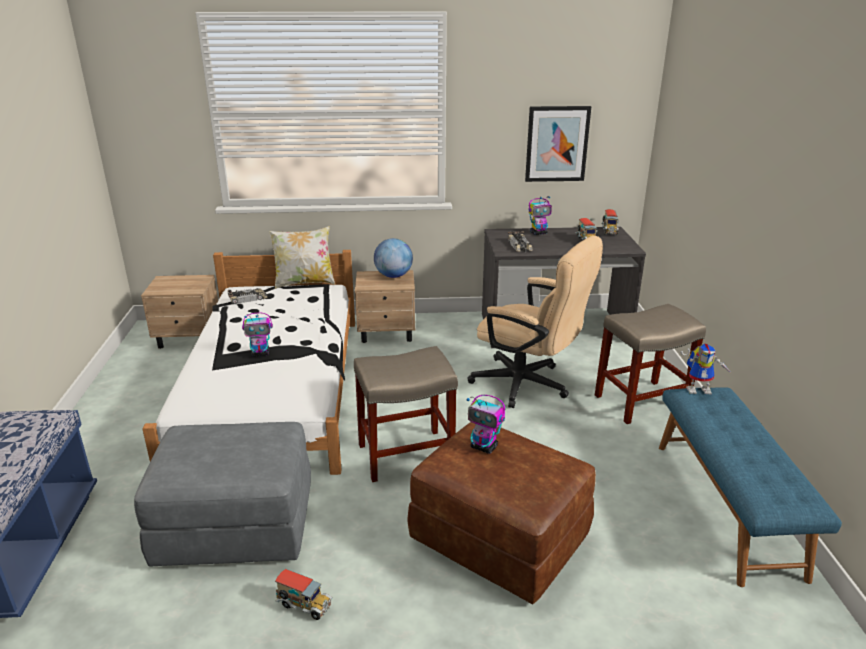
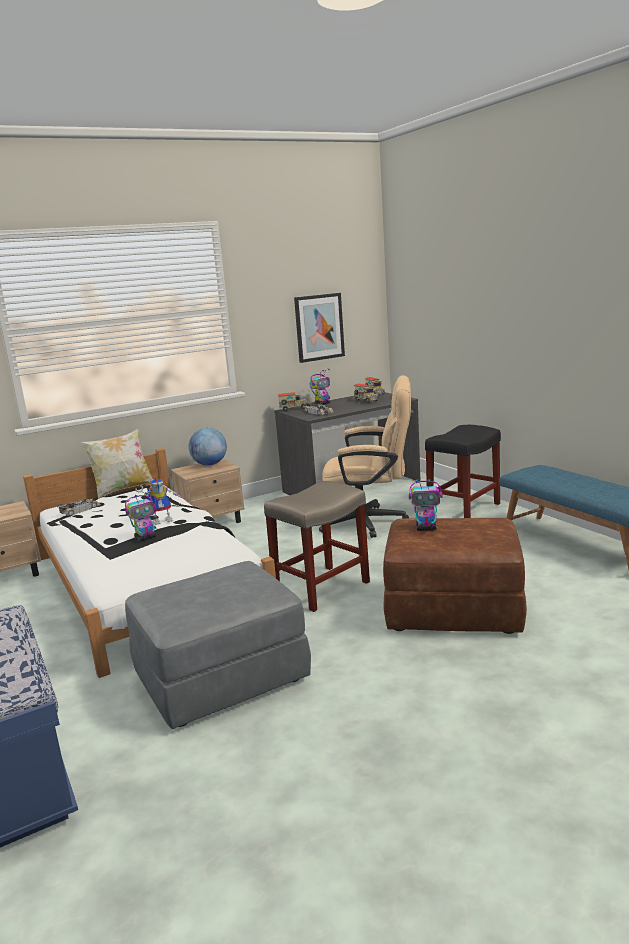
camera: 25 degrees left, 10 degrees down
(304, 606) = (348, 701): toy truck -> toy truck (293, 409)
(642, 401) = (464, 508): beige stool -> black stool
(699, 389) = (524, 468): toy robot -> toy robot (164, 520)

